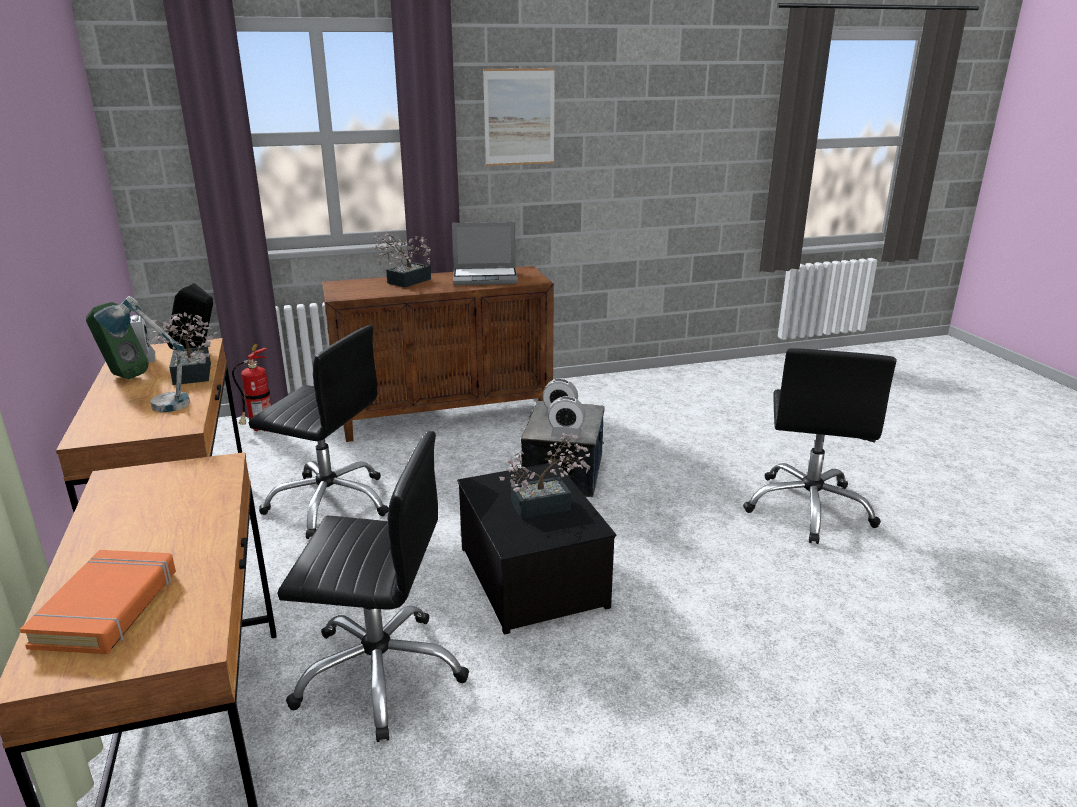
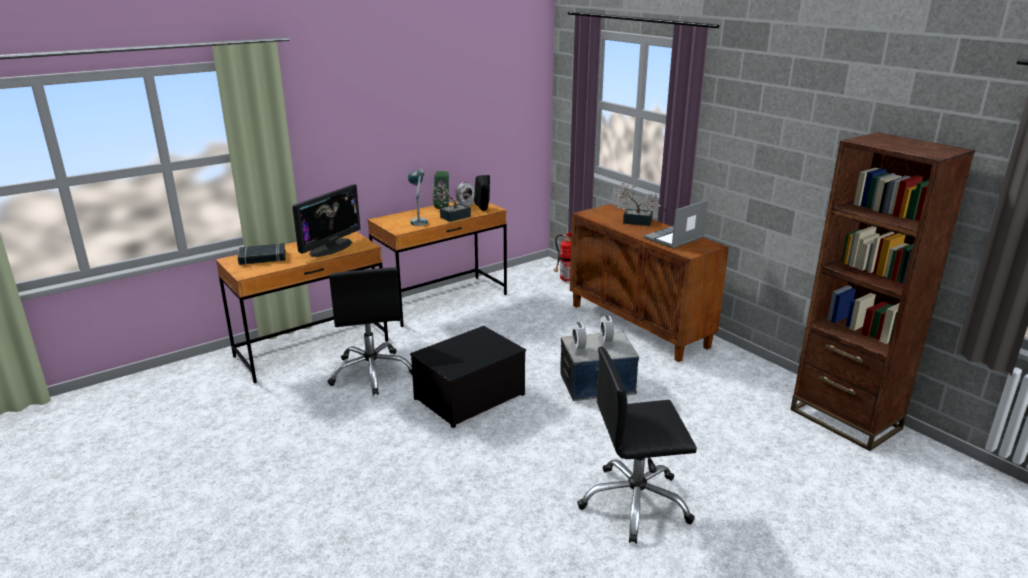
camera: 70 degrees right, 0 degrees up
(108, 608) = (262, 258): orange book -> black book
(174, 505) = (331, 248): none -> monitor
(330, 503) = (503, 321): black office chair -> none
(486, 278) = (674, 238): laptop -> laptop turned 75 degrees clockwise
(519, 117) = (754, 126): picture -> none
(547, 504) = (471, 355): potted plant -> none
(696, 377) = (845, 419): none -> brown bookcase

